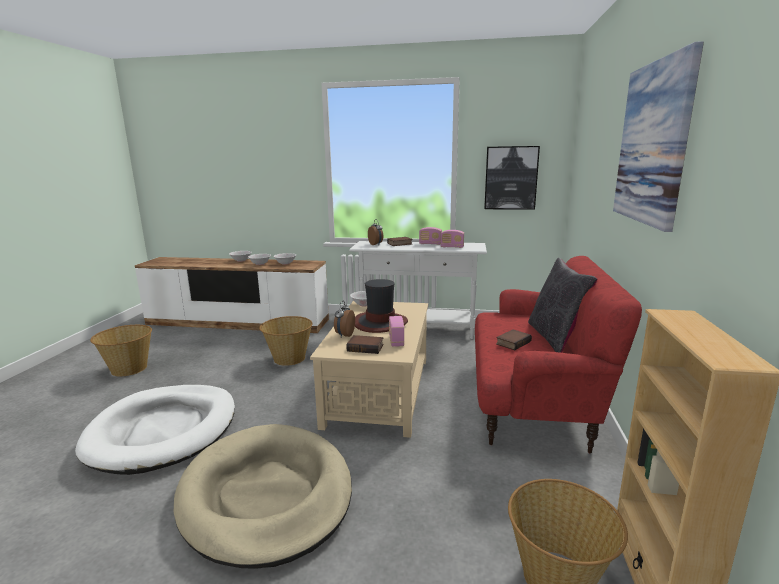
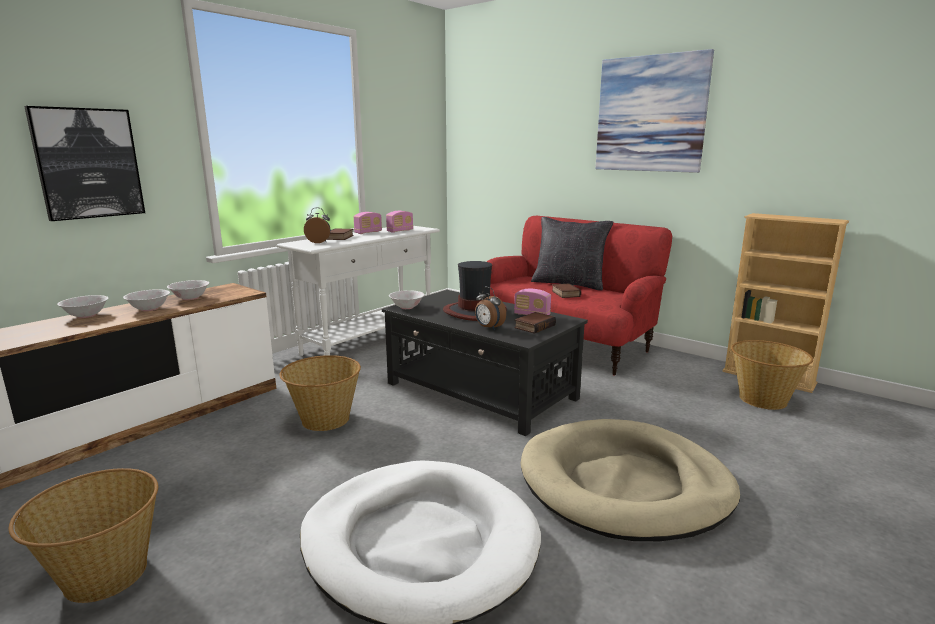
camera: 60 degrees left, 0 degrees up
(378, 391) = (481, 391): beige coffee table -> black coffee table
(511, 178) = (407, 152): picture -> picture (88, 163)

